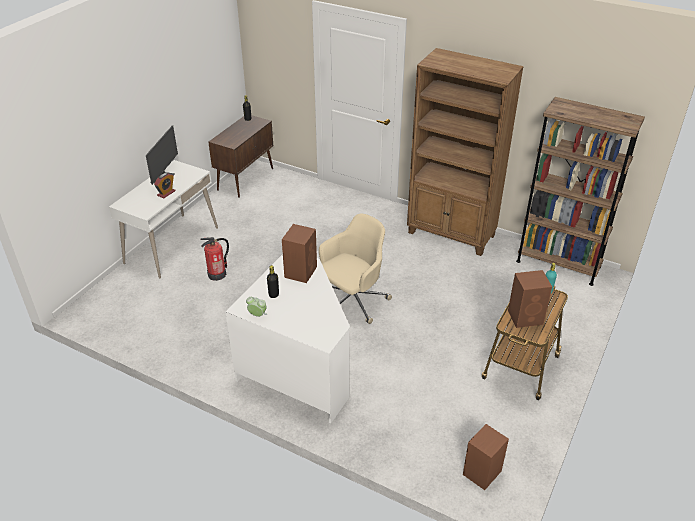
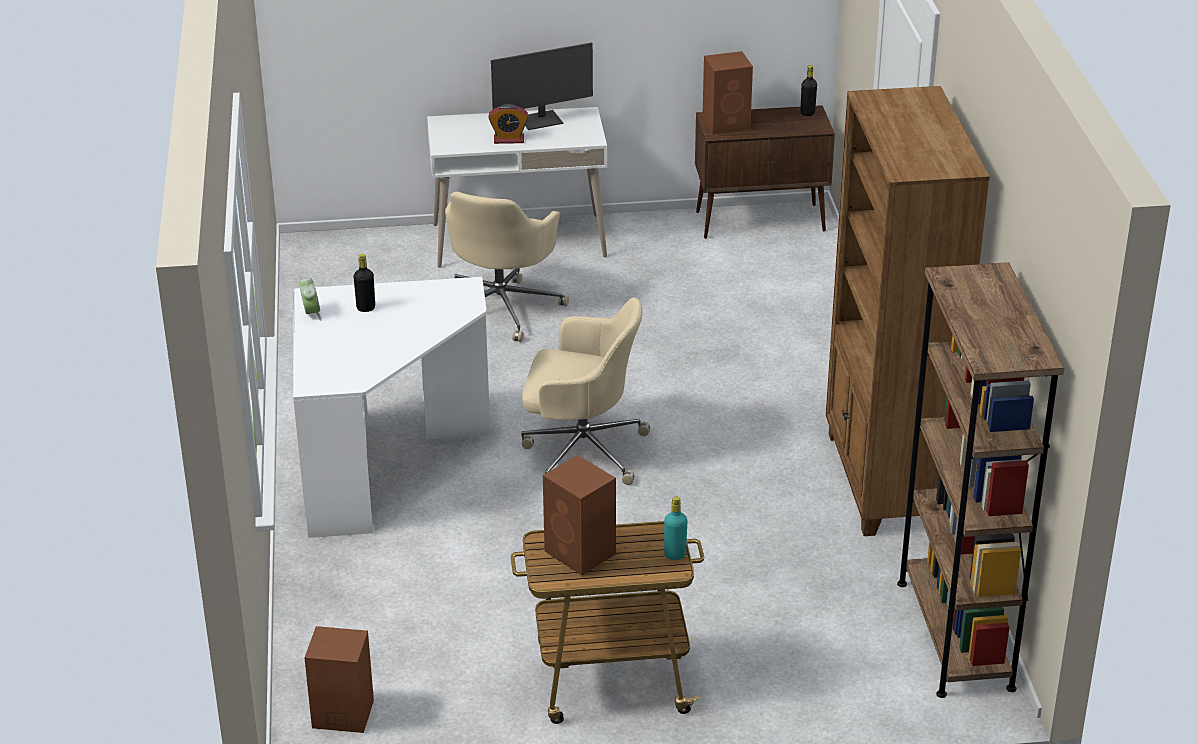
camera: 55 degrees right, 5 degrees down
(217, 274) = (502, 307): fire extinguisher -> beige office chair
(301, 271) = (439, 308): brown speaker -> brown speaker (727, 124)

